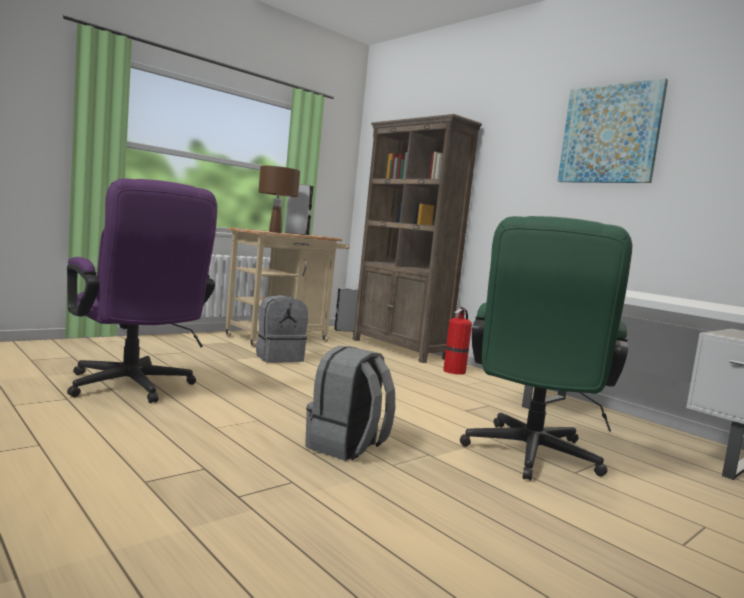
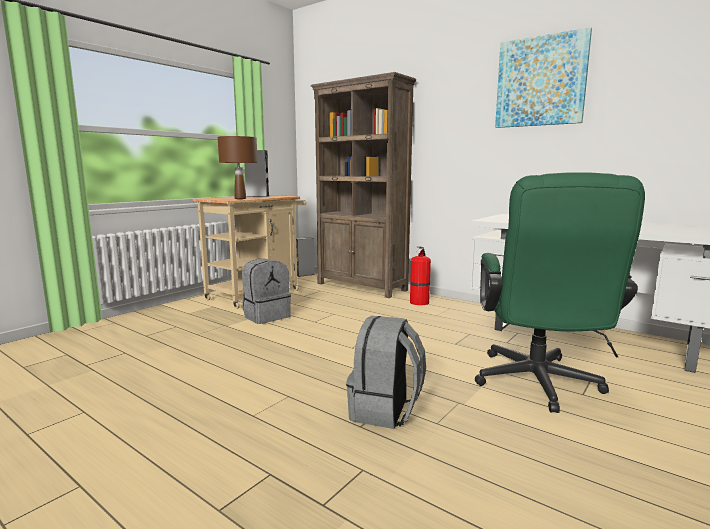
camera: 10 degrees left, 5 degrees up
(134, 388) = (148, 382): purple office chair -> none

